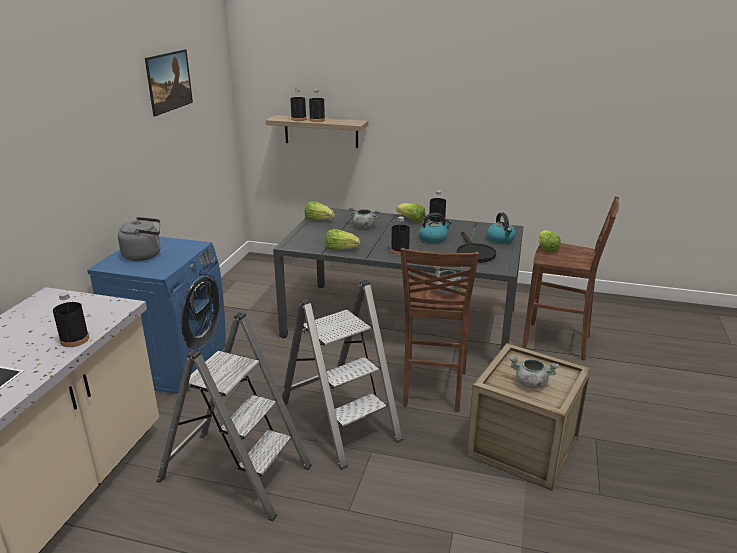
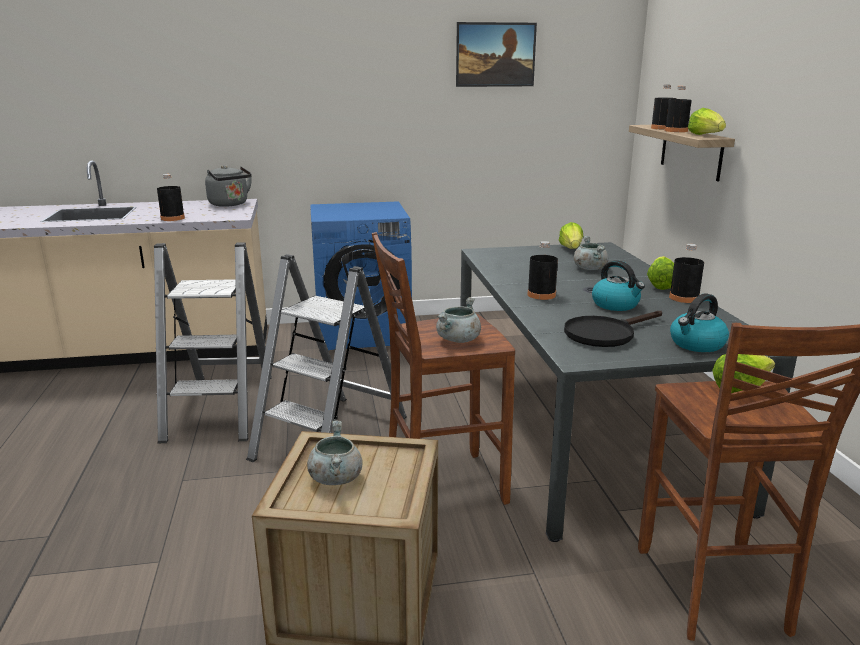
camera: 65 degrees right, 5 degrees down
(145, 255) = (355, 209): grey kettle -> grey kettle (230, 204)
(340, 249) = (502, 270): lettuce -> lettuce (705, 135)

